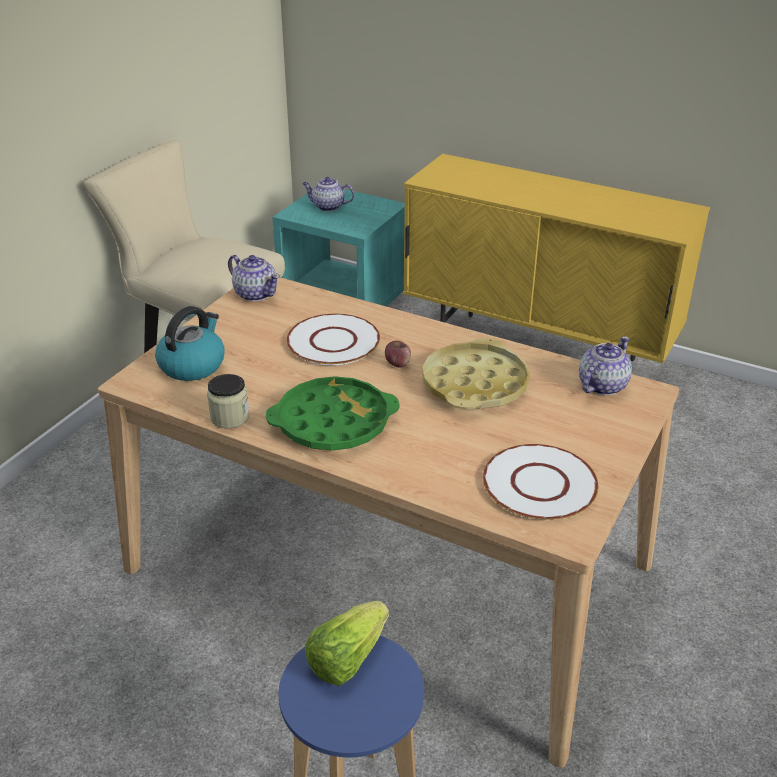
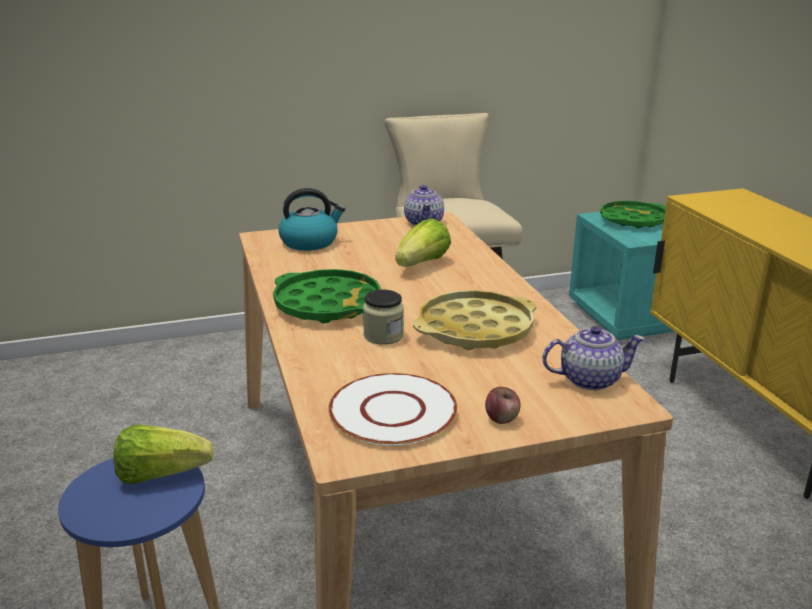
camera: 45 degrees right, 10 degrees down
(230, 417) = (275, 275): jar -> jar (383, 335)
(328, 207) = (632, 220): teapot -> green tray
(333, 341) = (422, 264): white plate -> lettuce
(398, 363) = (441, 293): apple -> apple (502, 418)

